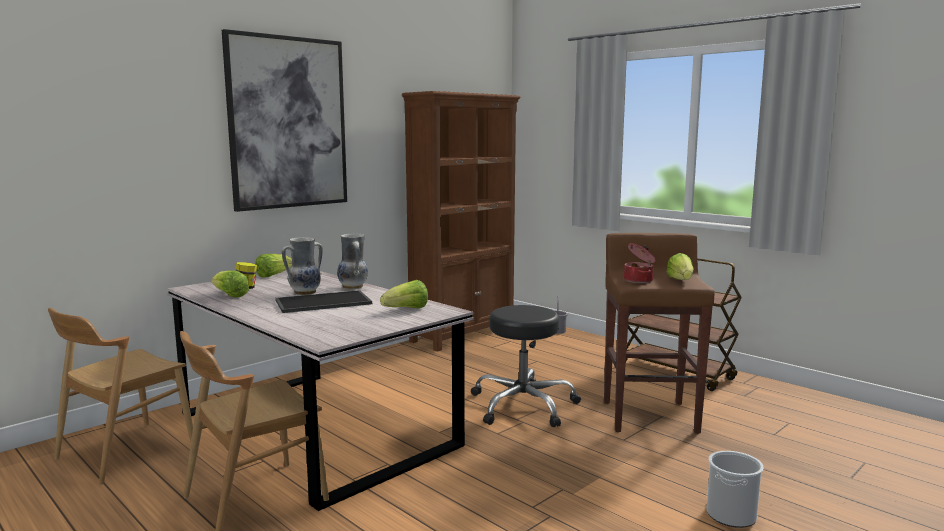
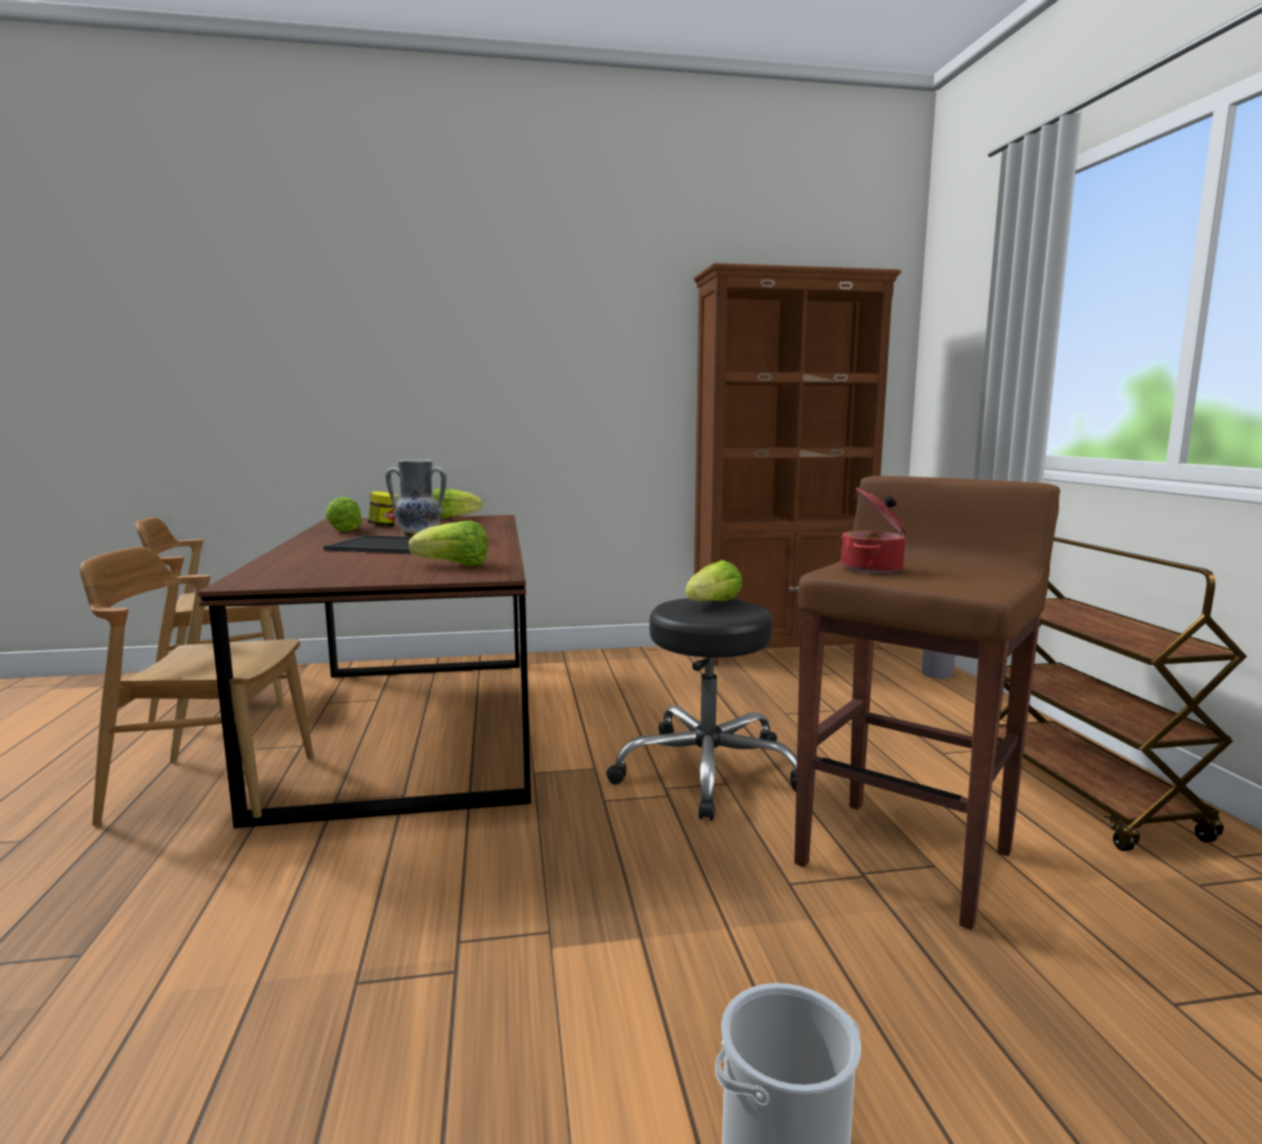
camera: 35 degrees right, 0 degrees up
(288, 123) = (507, 320): picture -> none
(317, 428) = (414, 724): grey dining table -> brown dining table
(353, 287) = (488, 537): vase -> none
(681, 281) = (963, 580): lettuce -> lettuce (713, 604)

